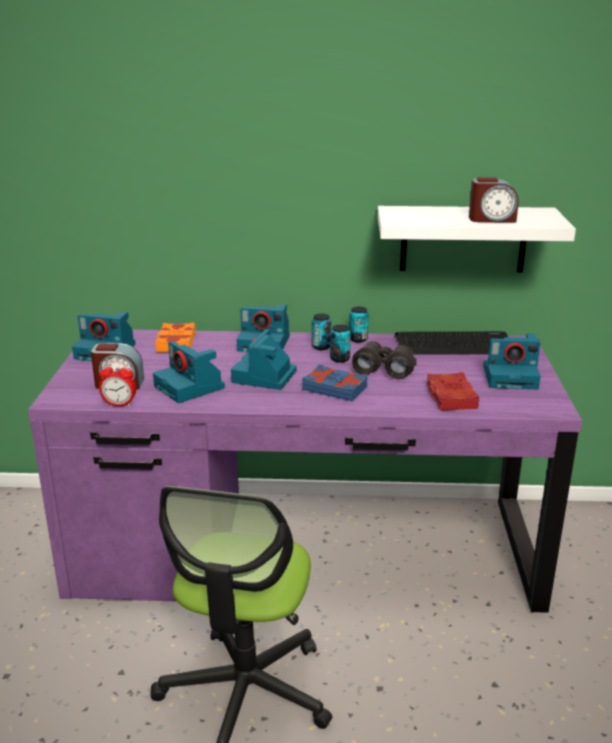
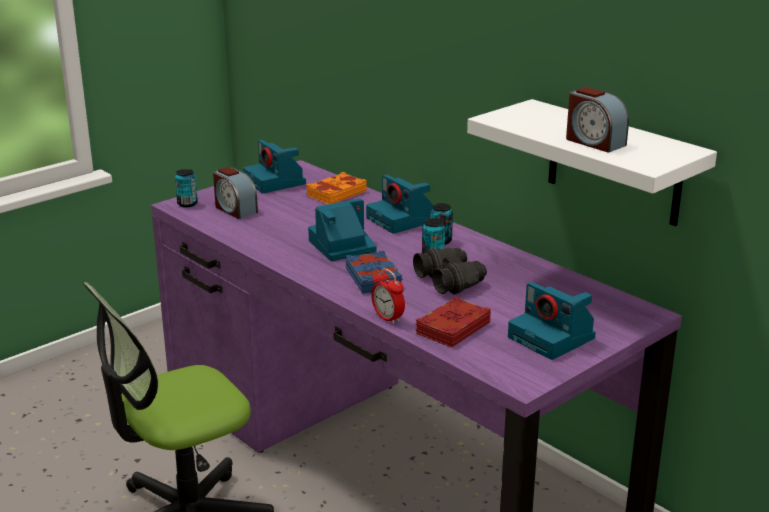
camera: 45 degrees right, 0 degrees up
(119, 404) = (205, 224): alarm clock -> alarm clock (388, 318)
(190, 387) = (273, 232): camera -> none
(358, 339) = (488, 247): can -> can (187, 204)
(454, 345) = (568, 288): keyboard -> none

